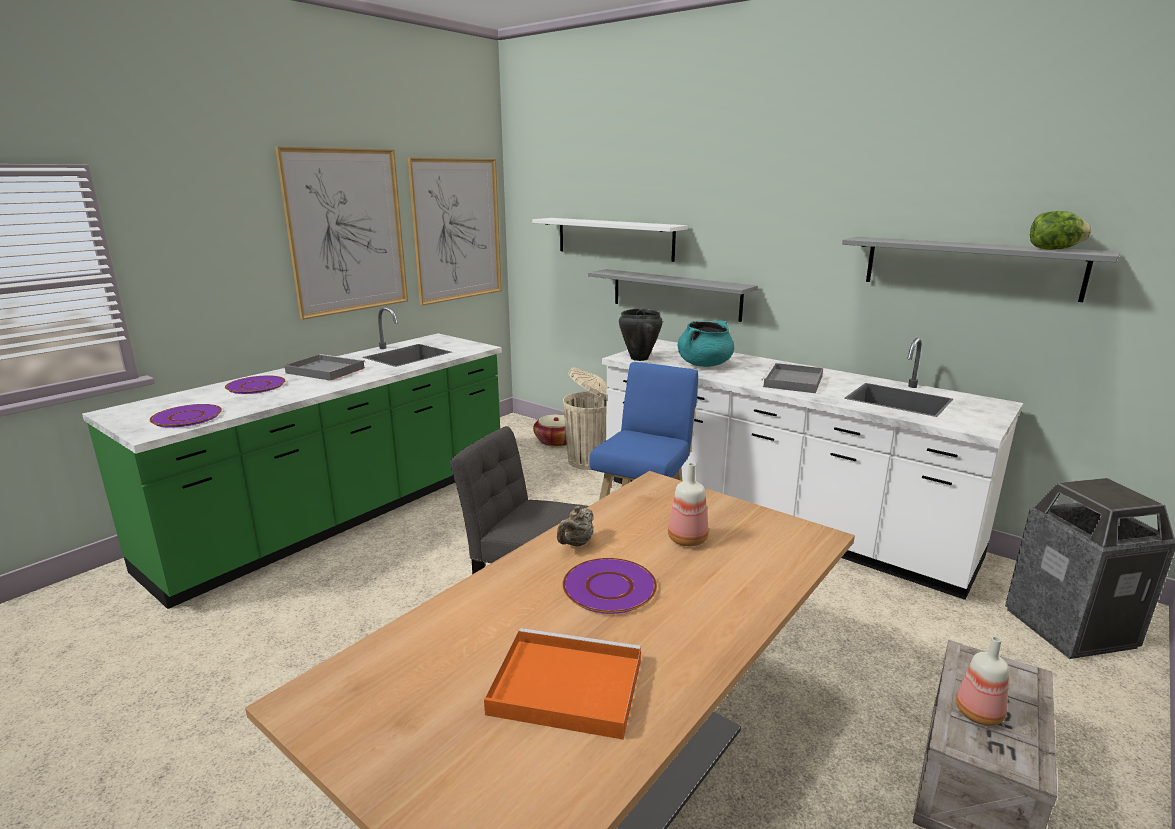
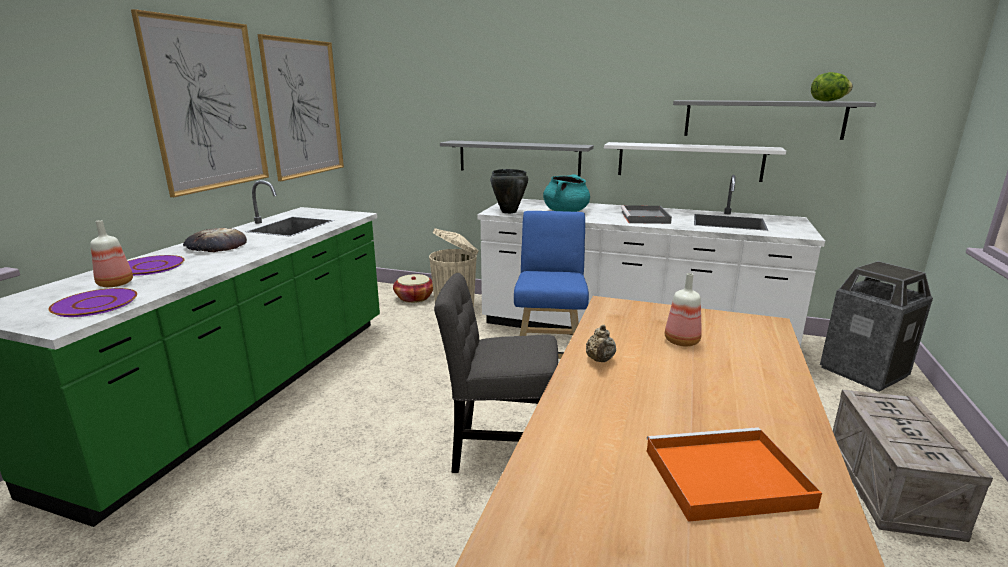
camera: 20 degrees left, 0 degrees up
(324, 370) = (216, 246): grey tray -> bread
(608, 587) = (665, 389): purple plate -> none
(614, 238) = (457, 112): white shelf -> white shelf (689, 161)
(979, 713) = (903, 434): bottle -> bottle (117, 284)

